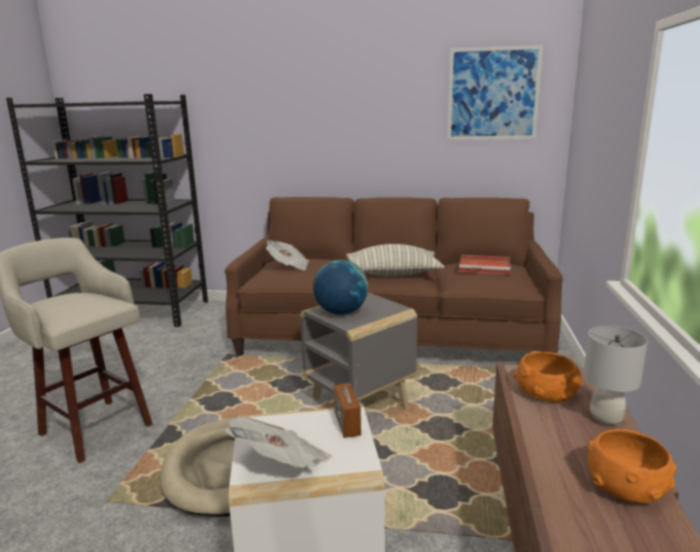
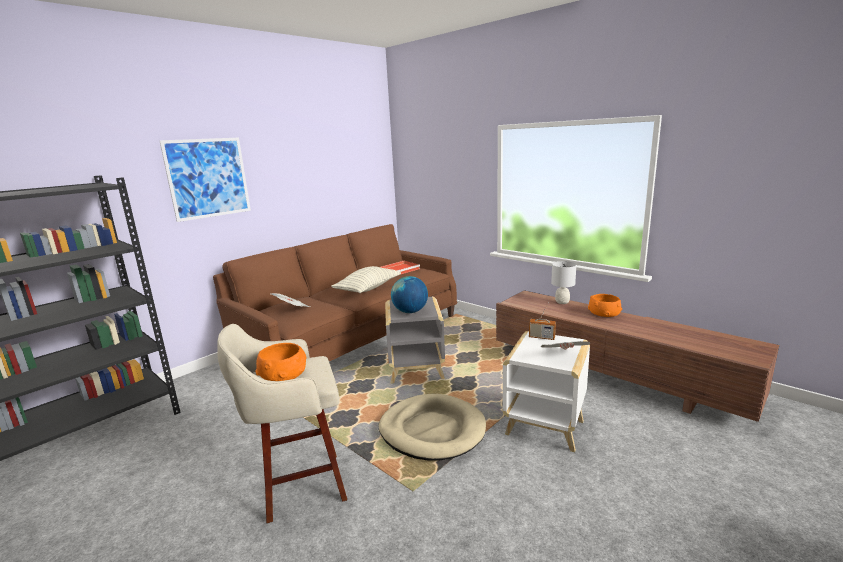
camera: 55 degrees left, 0 degrees up
(493, 94) = (355, 159): picture -> picture (208, 178)
(546, 392) = (531, 304): orange bowl -> orange bowl (283, 374)

